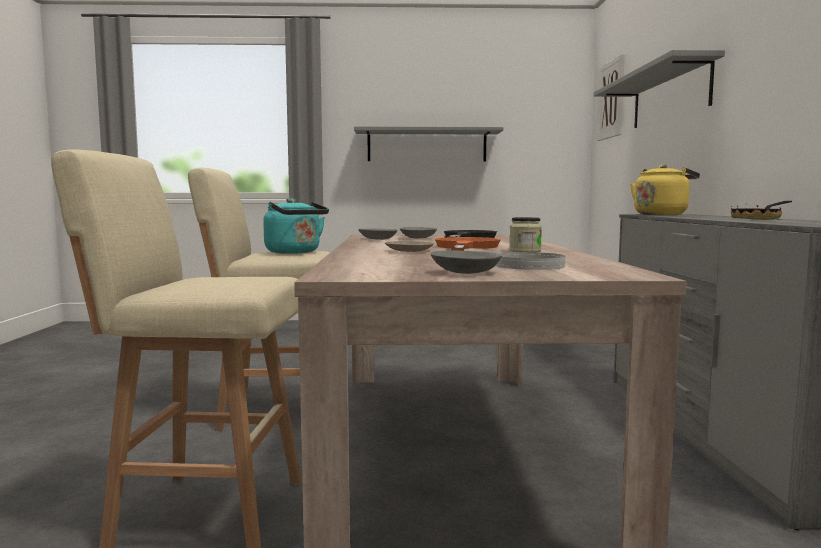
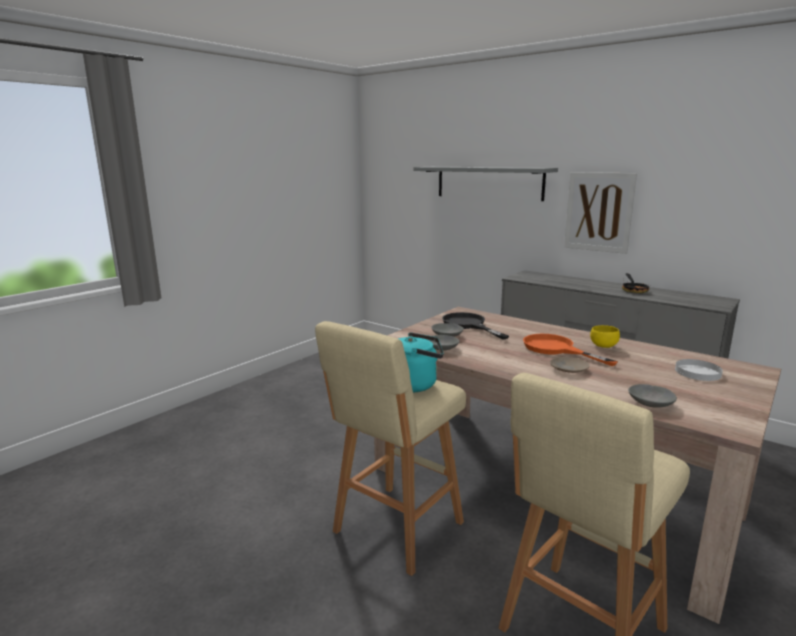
camera: 50 degrees left, 10 degrees up
(427, 146) = (247, 206): grey shelf -> none
(466, 272) = (727, 395): grey bowl -> grey bowl (651, 403)
(525, 251) = (602, 346): jar -> yellow bowl
(611, 99) = (396, 164): picture -> picture (599, 212)
(662, 214) = (532, 277): yellow kettle -> none

